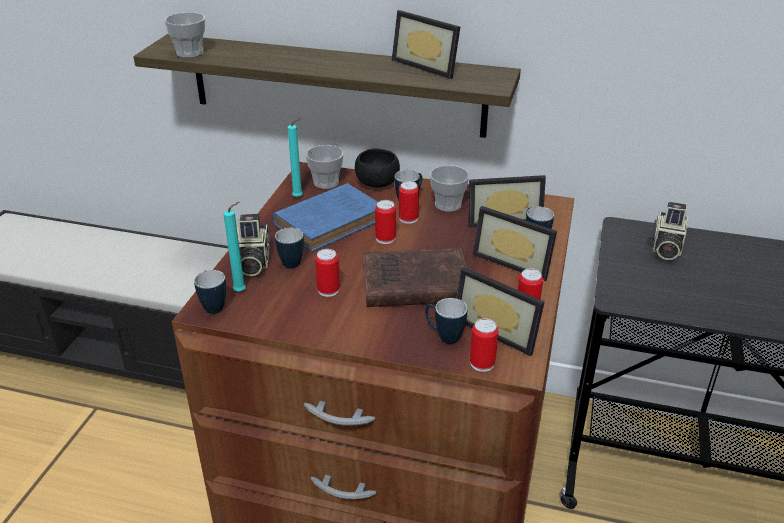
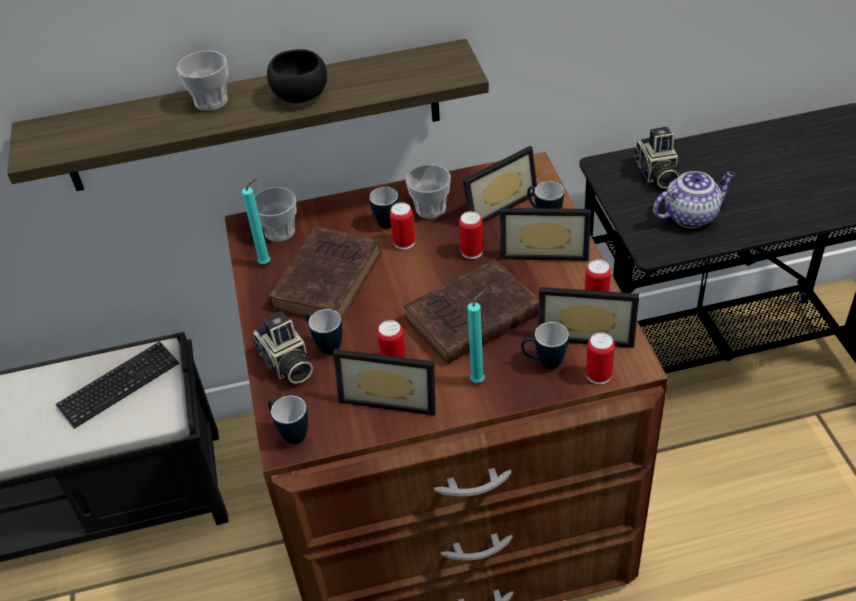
camera: 25 degrees left, 10 degrees up
(184, 265) = (119, 386): none -> keyboard
(190, 53) = (76, 143): cup -> cup (211, 101)
(242, 291) = (306, 403): turquoise candle -> turquoise candle (479, 380)
(332, 221) = (328, 278): blue book -> brown book
(376, 183) = (335, 211): black bowl -> black bowl (300, 97)
(385, 238) = (400, 276): can -> can (472, 251)
(429, 66) = (371, 67): picture frame -> picture frame (390, 395)
(673, 287) = (691, 215): none -> teapot

